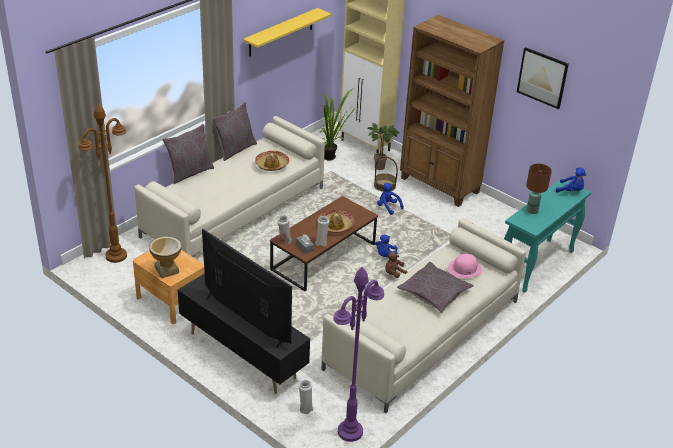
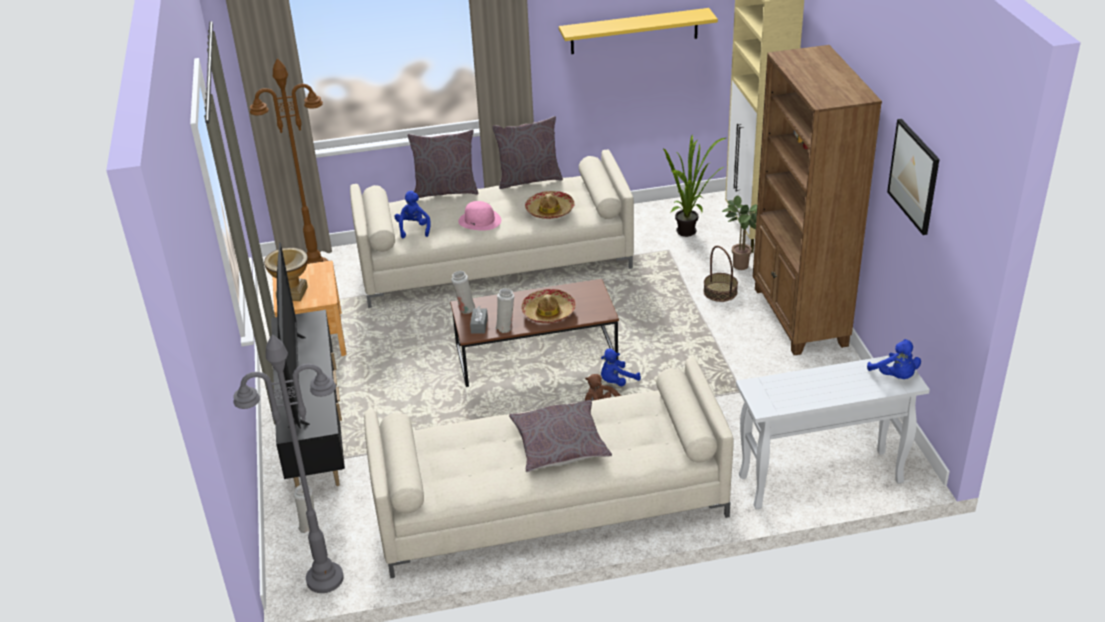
camera: 40 degrees right, 0 degrees up
(350, 432) = (324, 579): purple floor lamp -> grey floor lamp
(388, 207) = (692, 321): blue plush toy -> blue plush toy (413, 229)
(465, 269) = (638, 430): pink hat -> pink hat (480, 220)
(532, 210) = (794, 382): brown table lamp -> none
(536, 266) = (819, 480): turquoise console table -> white console table

